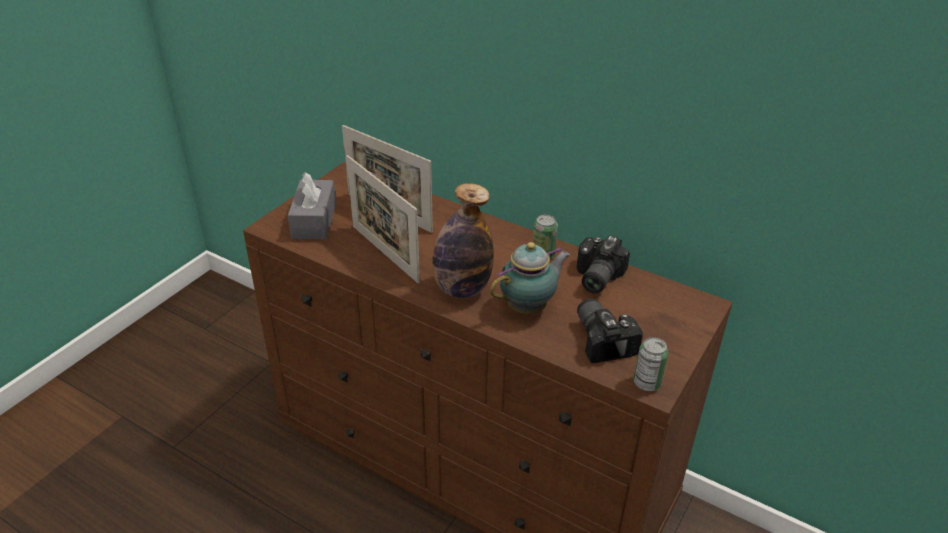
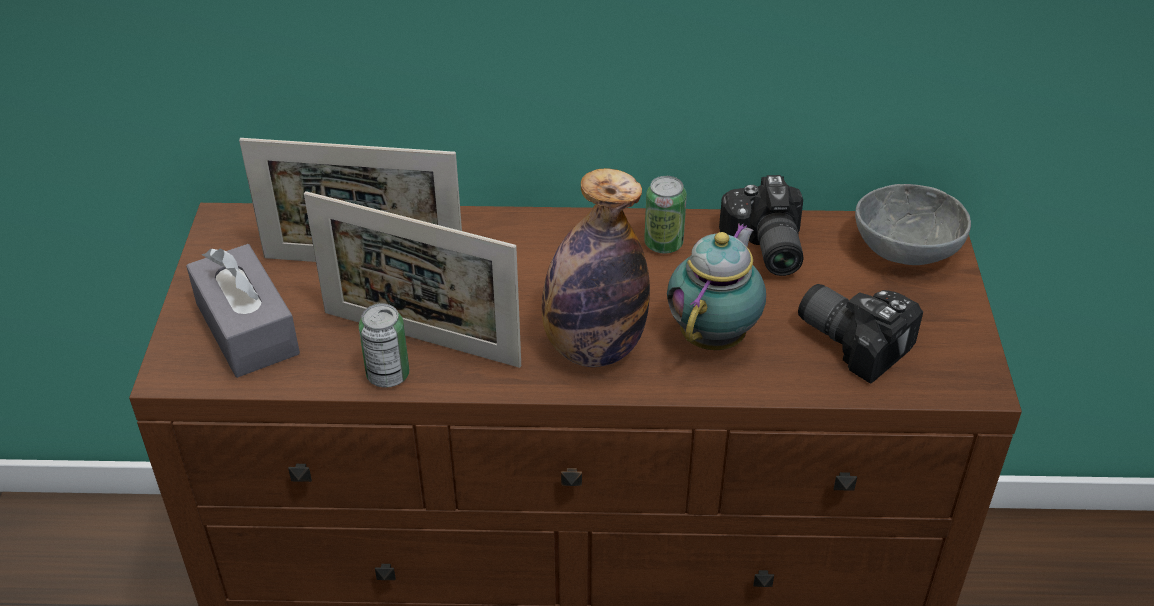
camera: 30 degrees left, 5 degrees up
(647, 383) = (961, 380): can -> can (388, 375)
(678, 306) = (904, 248): none -> grey bowl

